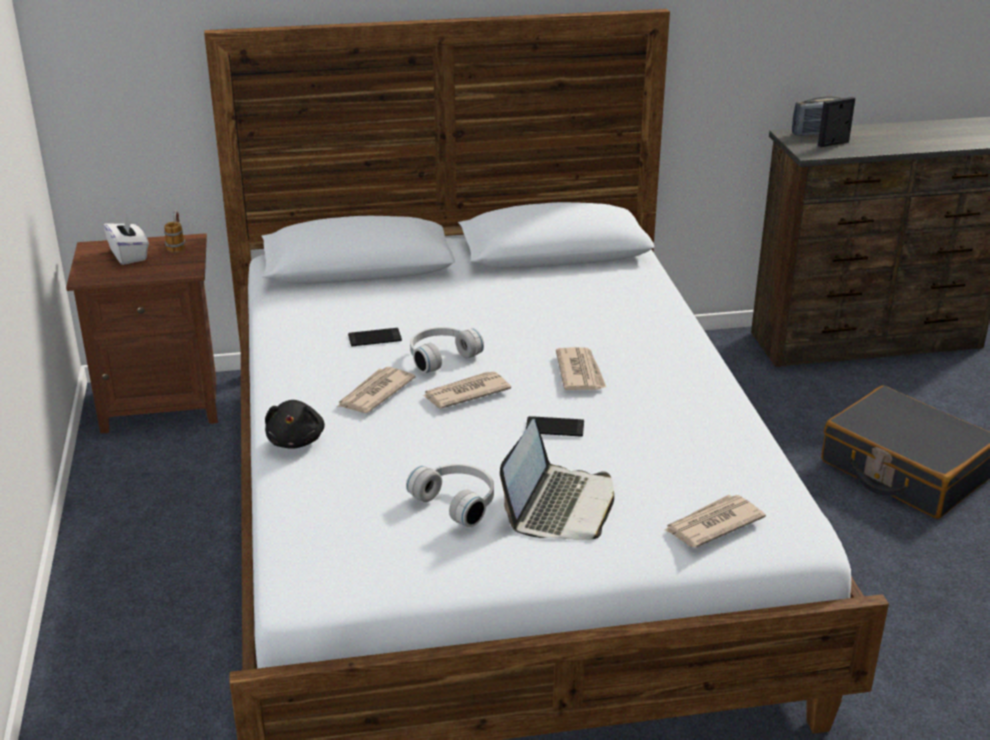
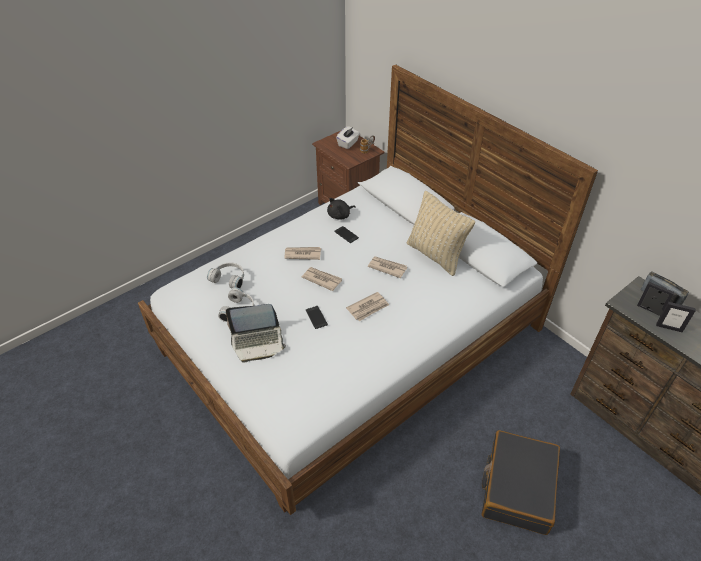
camera: 60 degrees right, 15 degrees up
(296, 440) = (256, 249): black plush toy -> black plush toy (340, 215)
(440, 356) = (345, 259): white headphones -> white headphones (229, 278)
(519, 281) = (435, 255): none -> beige pillow
(712, 524) = (273, 397): newspaper -> newspaper (387, 267)
(871, 145) = (669, 327): none -> picture frame

